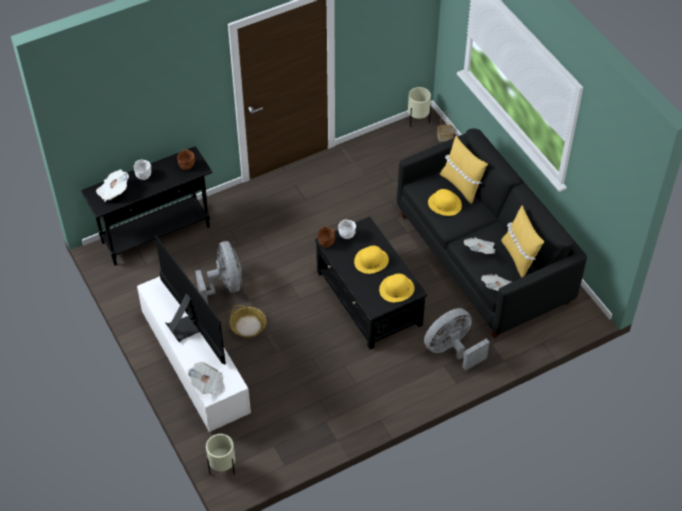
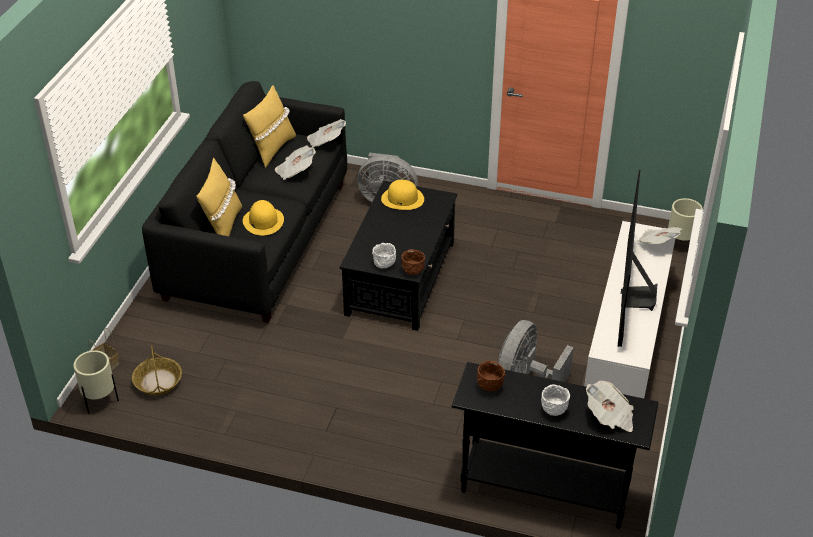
camera: 135 degrees left, 10 degrees down
(248, 326) = (541, 330): basket -> basket (158, 381)
(371, 260) = (392, 231): yellow hat -> none

